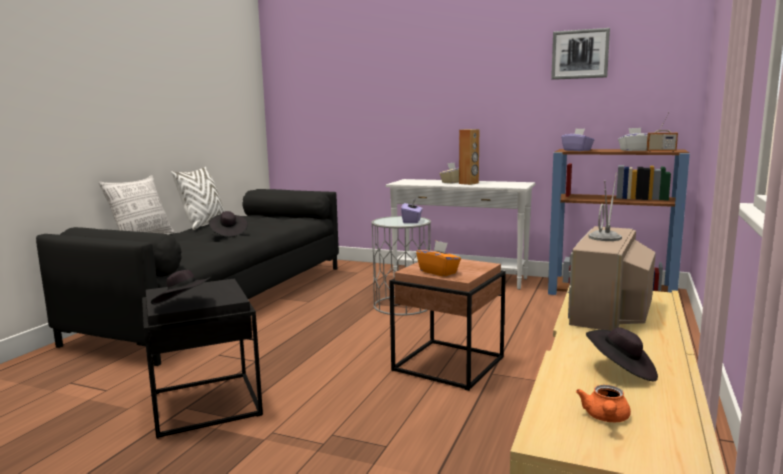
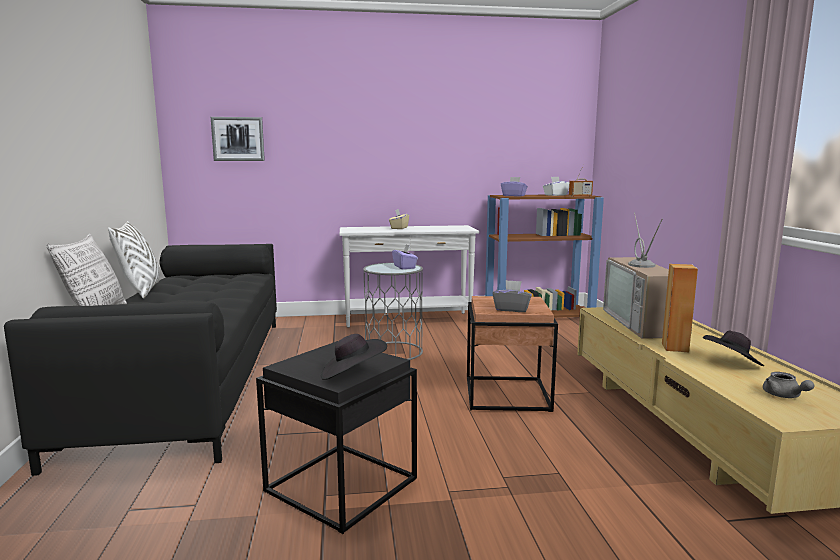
camera: 30 degrees left, 0 degrees up
(228, 233) = (209, 297): black hat -> none
(438, 272) = (512, 309): orange tissue box -> grey tissue box
(469, 183) = (417, 228): brown speaker -> brown speaker (675, 347)
(580, 54) = (502, 112): picture -> picture (238, 139)
(605, 418) = (784, 396): orange teapot -> grey teapot

